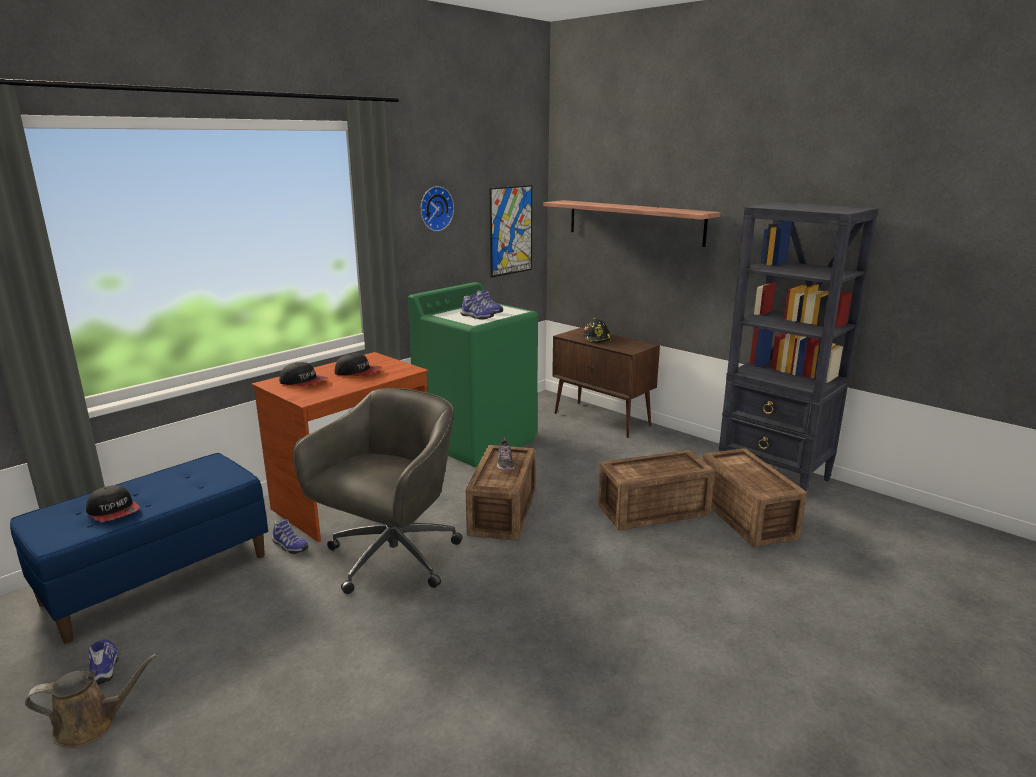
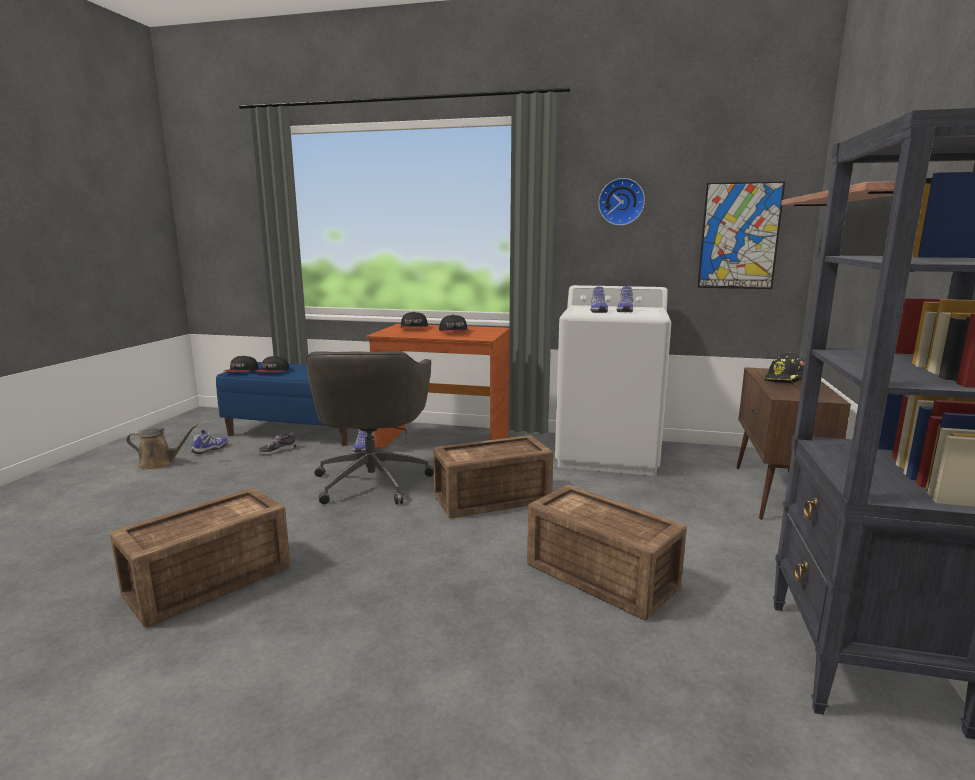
camera: 60 degrees right, 5 degrees down
(61, 534) = (241, 371): none -> cap
(92, 724) = (160, 463): brown watering can -> brown watering can turned 45 degrees counterclockwise
(390, 559) = (373, 480): grey office chair -> grey office chair turned 90 degrees clockwise
(476, 441) = (608, 454): green washing machine -> white washing machine
(505, 463) = (505, 449): shoe -> shoe (277, 450)
(745, 518) = (680, 655): crate -> crate (206, 581)

